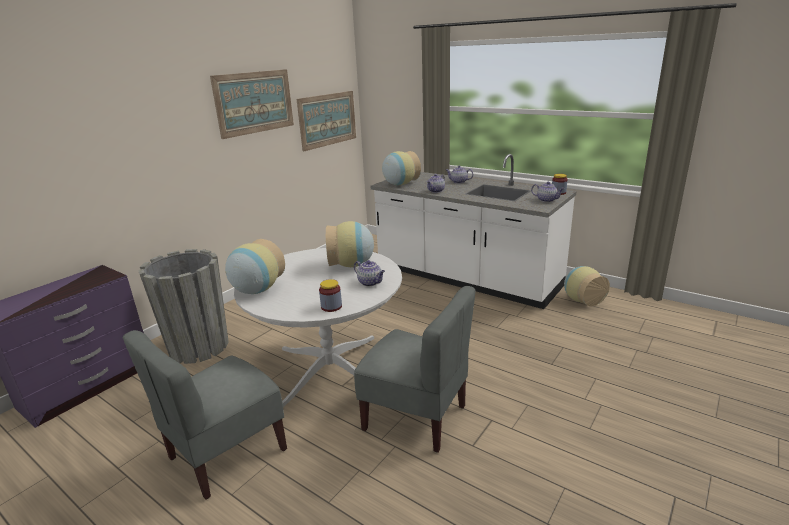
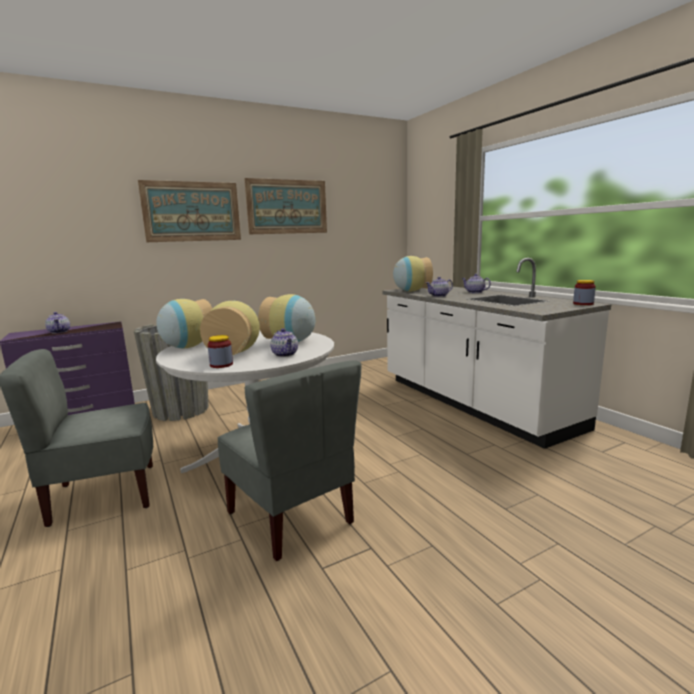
camera: 25 degrees right, 10 degrees down
(327, 119) = (367, 233): picture -> picture (192, 211)
(547, 200) = (557, 307): teapot -> teapot (59, 332)
(582, 300) = (607, 450): vase -> vase (235, 352)

